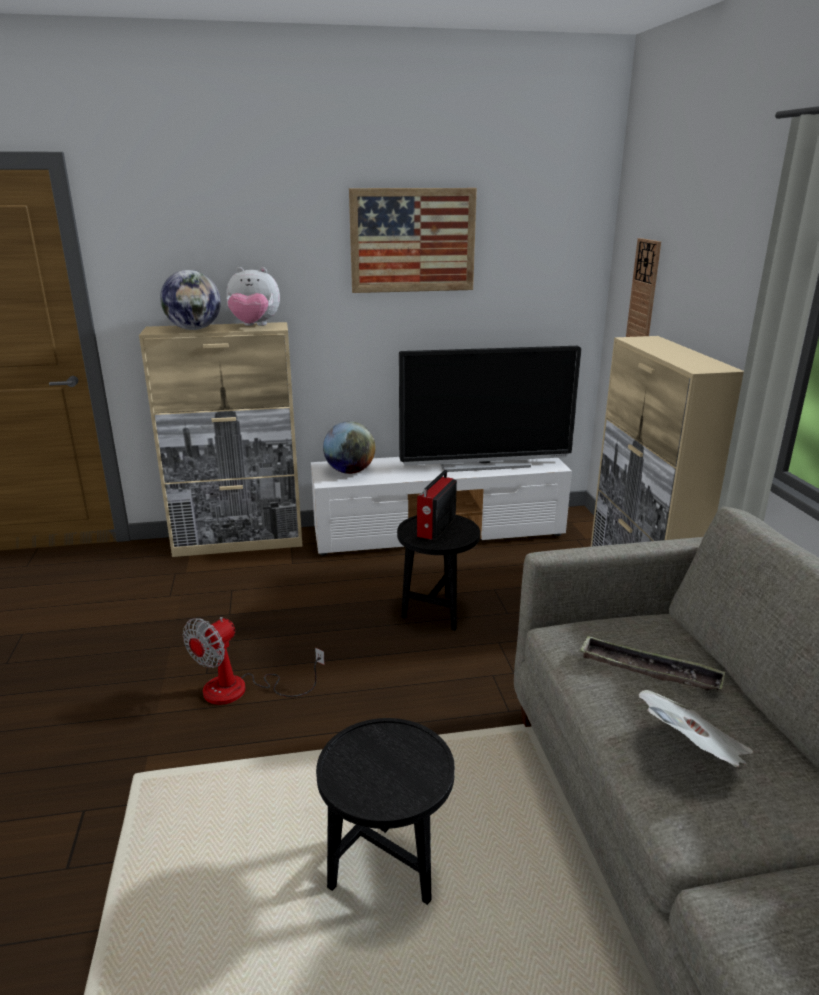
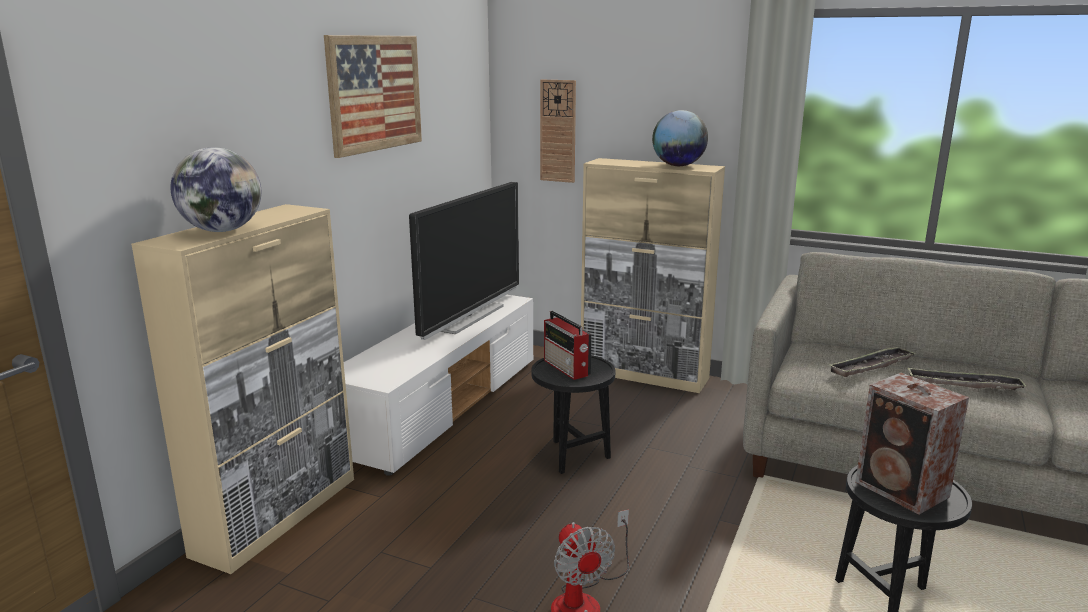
camera: 55 degrees left, 5 degrees down
(254, 326) = (276, 213): plush toy -> none
(350, 471) = (379, 367): globe -> globe (678, 166)
(376, 762) = (903, 491): none -> speaker
(693, 752) = (963, 384): newspaper -> tray

